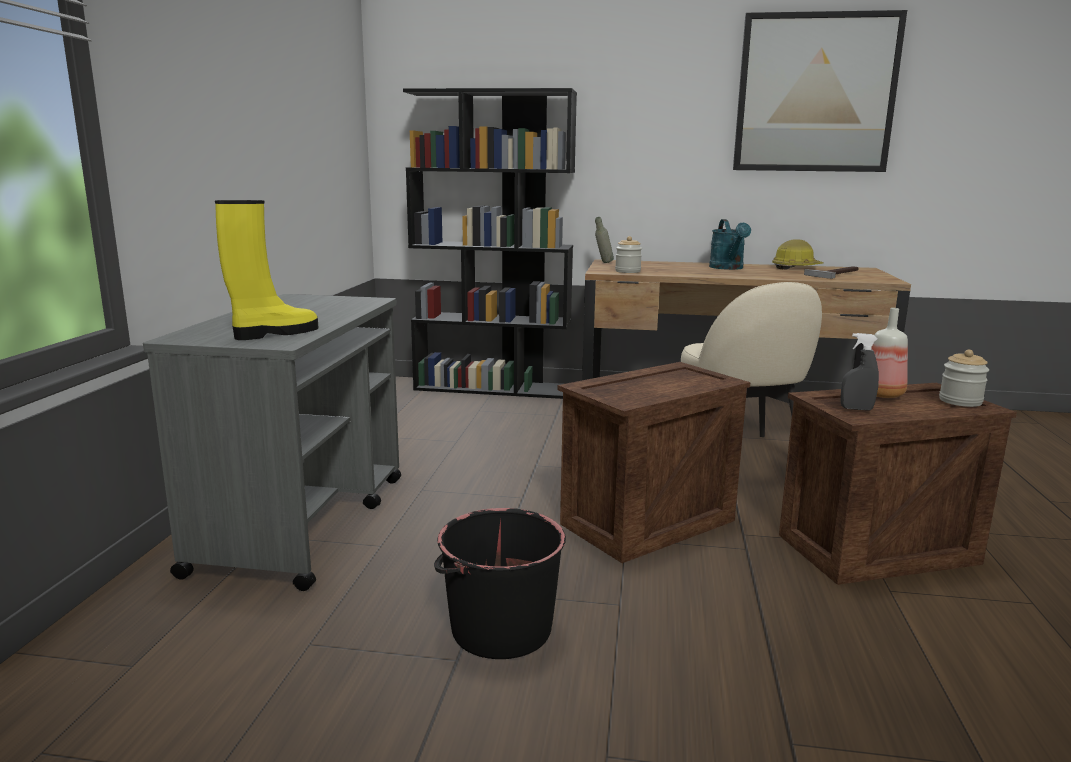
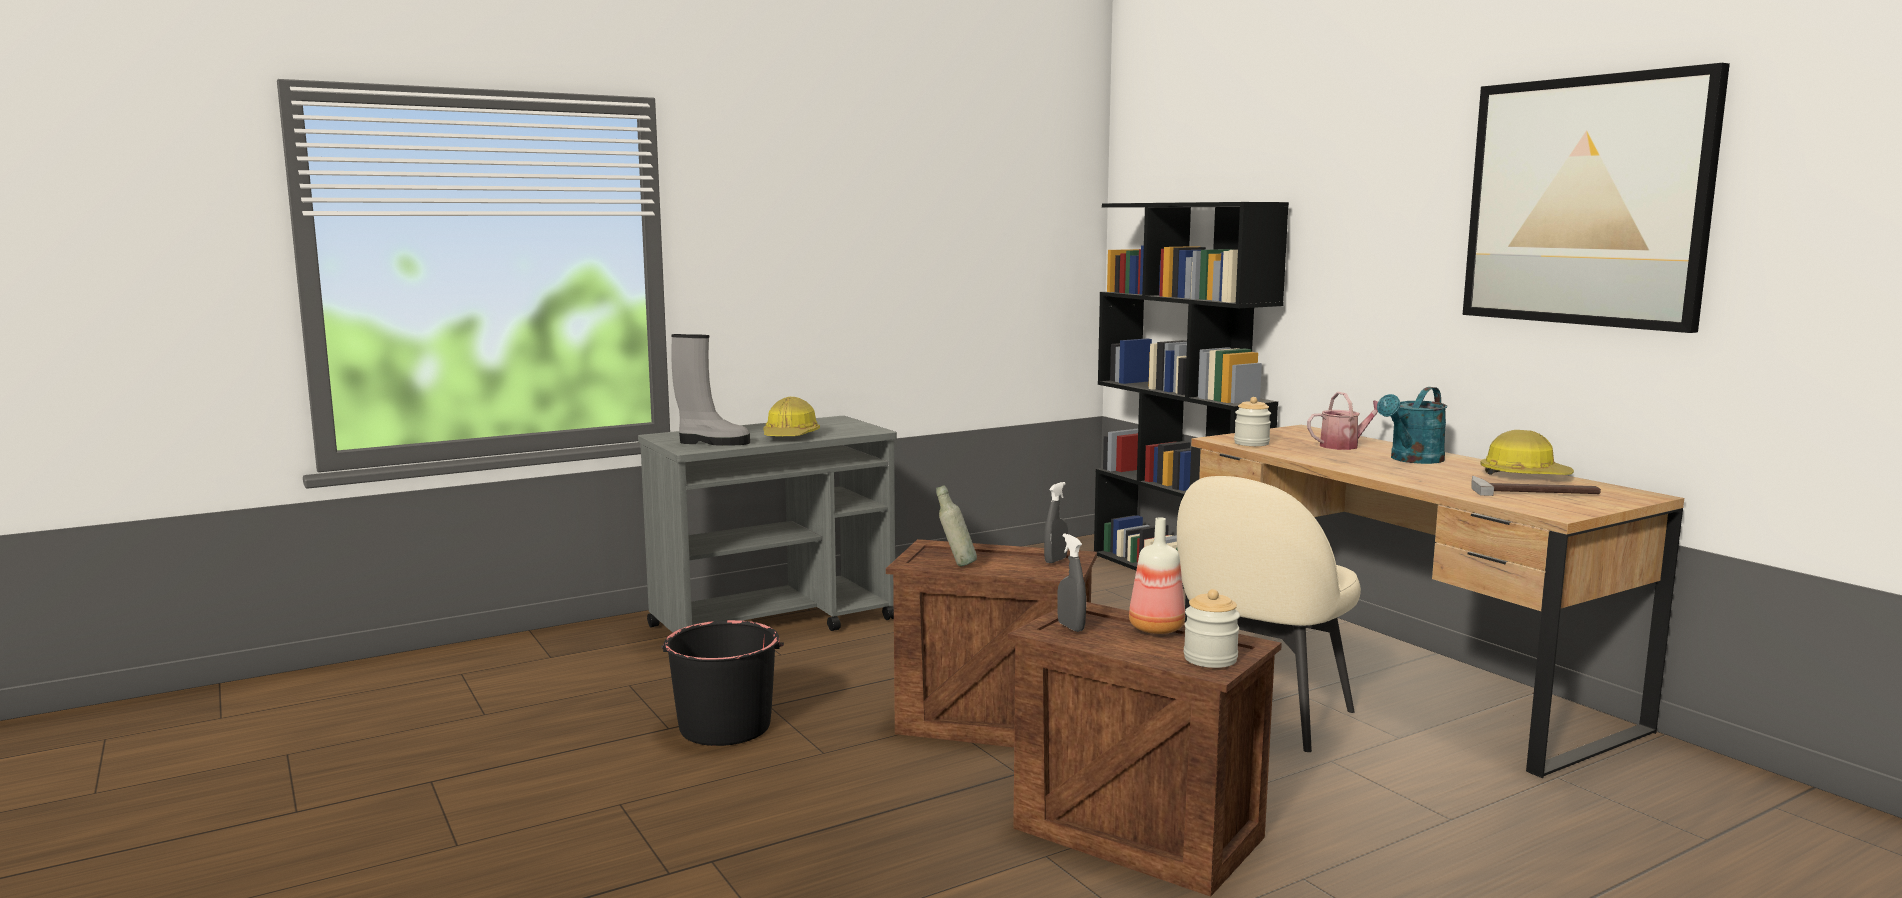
camera: 50 degrees right, 5 degrees down
(274, 333) = (712, 442): yellow boot -> grey boot
(327, 315) = (790, 437): none -> hard hat
(603, 263) = (1281, 430): grey bottle -> grey bottle (956, 565)
(669, 266) = (1344, 446): none -> watering can
(685, 373) = (1055, 560): none -> grey spray bottle

